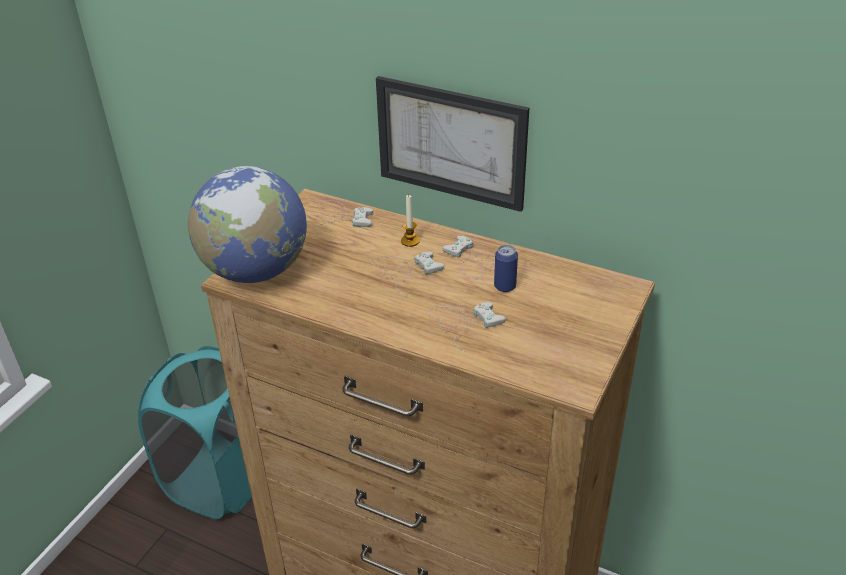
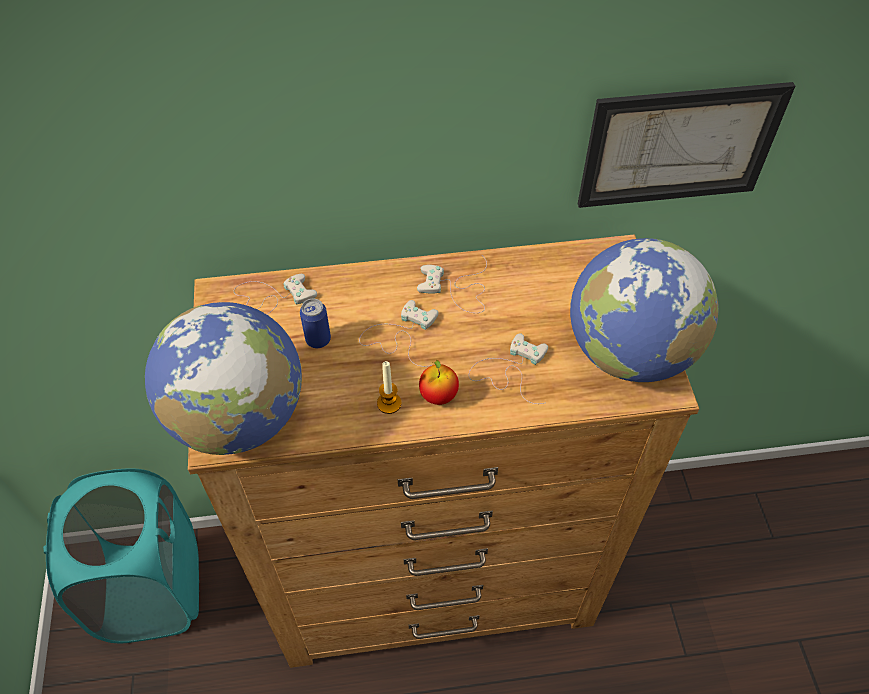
camera: 35 degrees left, 15 degrees up
(396, 315) = (438, 395): none -> apple
(410, 241) = (374, 295): candle -> candle (389, 403)
(451, 142) = (387, 170): picture -> picture (679, 145)
(505, 286) = (512, 306): can -> can (318, 340)
(569, 352) = (629, 352): none -> globe

